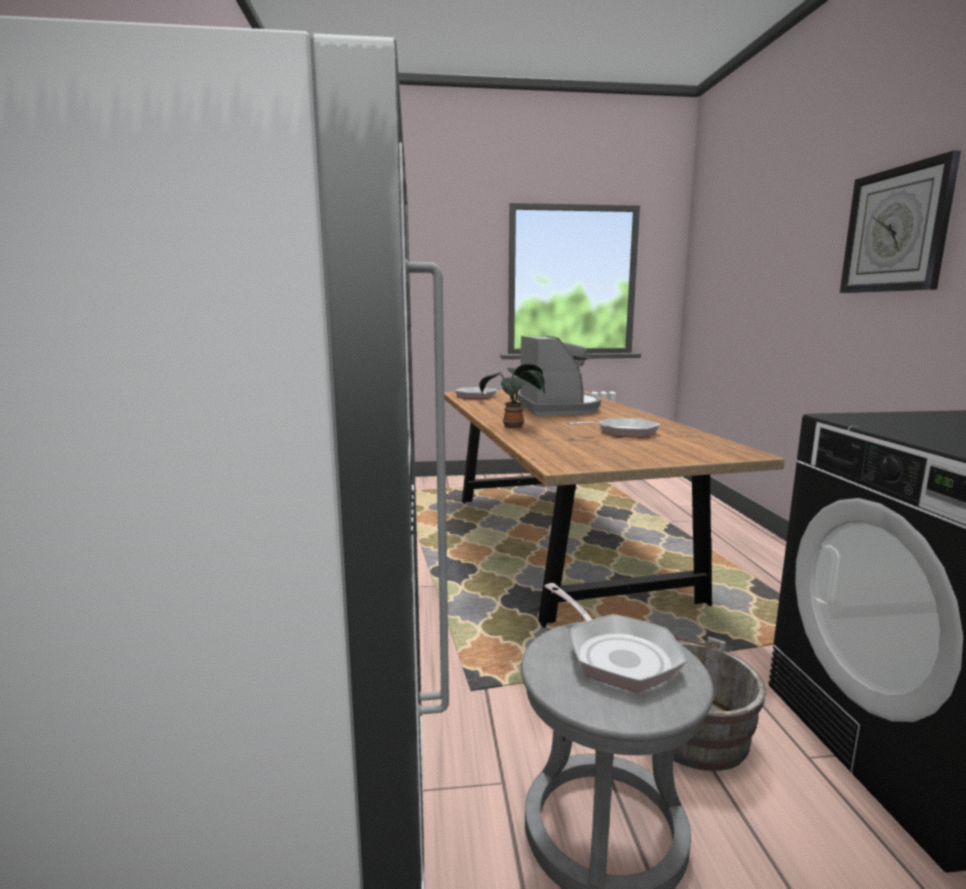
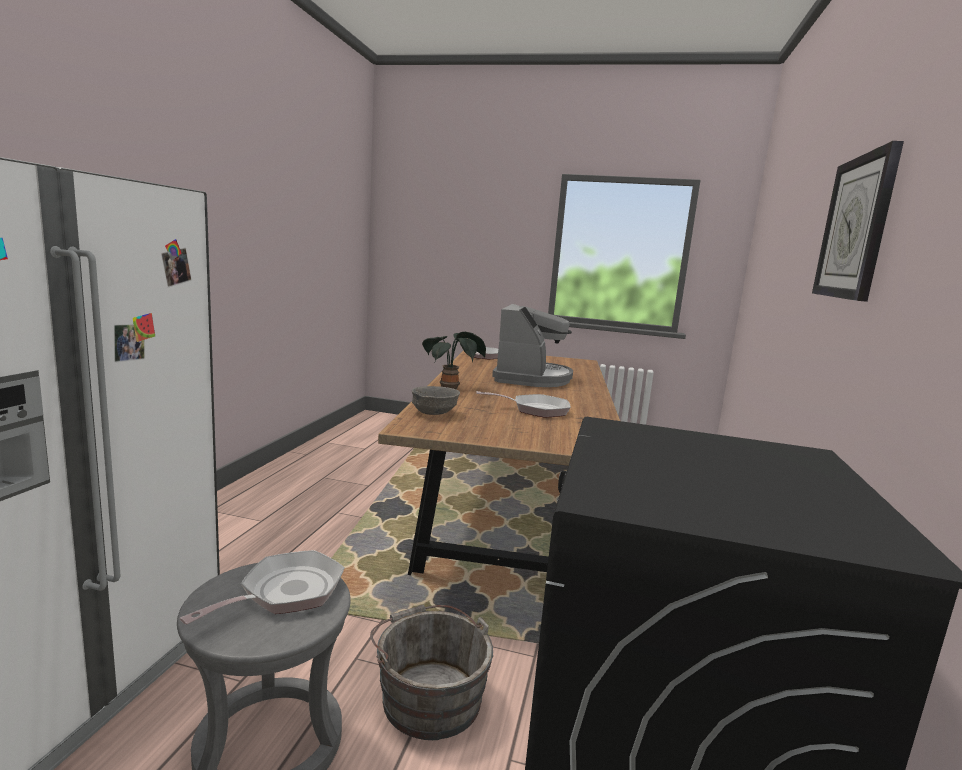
camera: 20 degrees right, 0 degrees up
(551, 449) = (434, 413): none -> grey bowl
(616, 654) = (285, 593): frying pan -> frying pan turned 135 degrees counterclockwise

